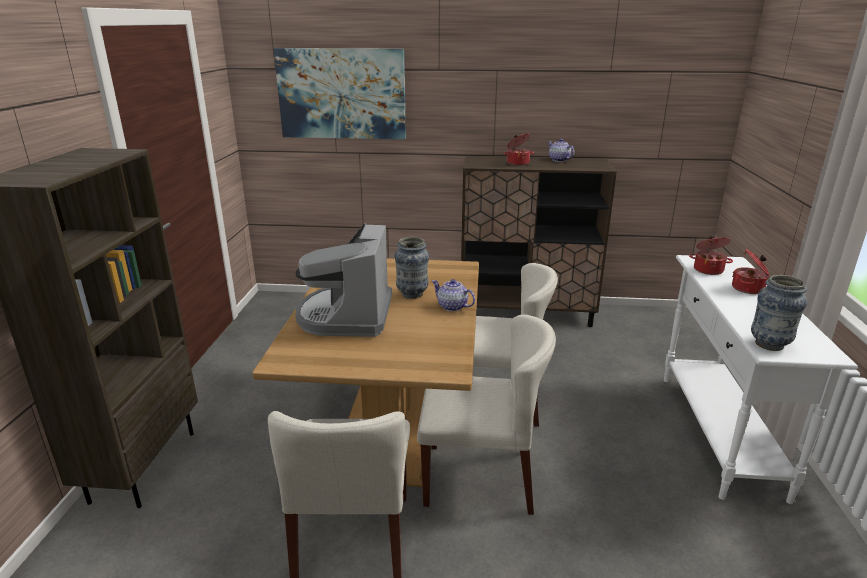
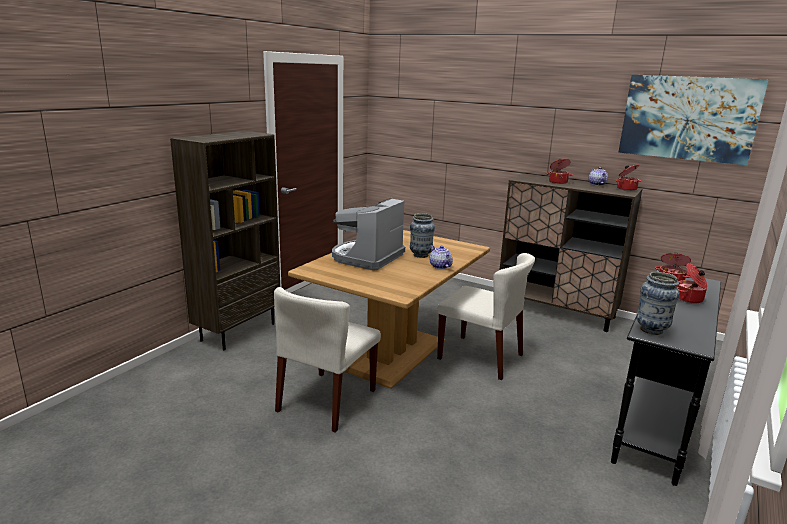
camera: 25 degrees right, 5 degrees down
(341, 94) = (439, 118): picture -> picture (688, 118)
(480, 477) = (433, 395): beige chair -> none
(593, 161) = (626, 189): none -> cooking pot
(718, 433) = (653, 426): white console table -> black console table

